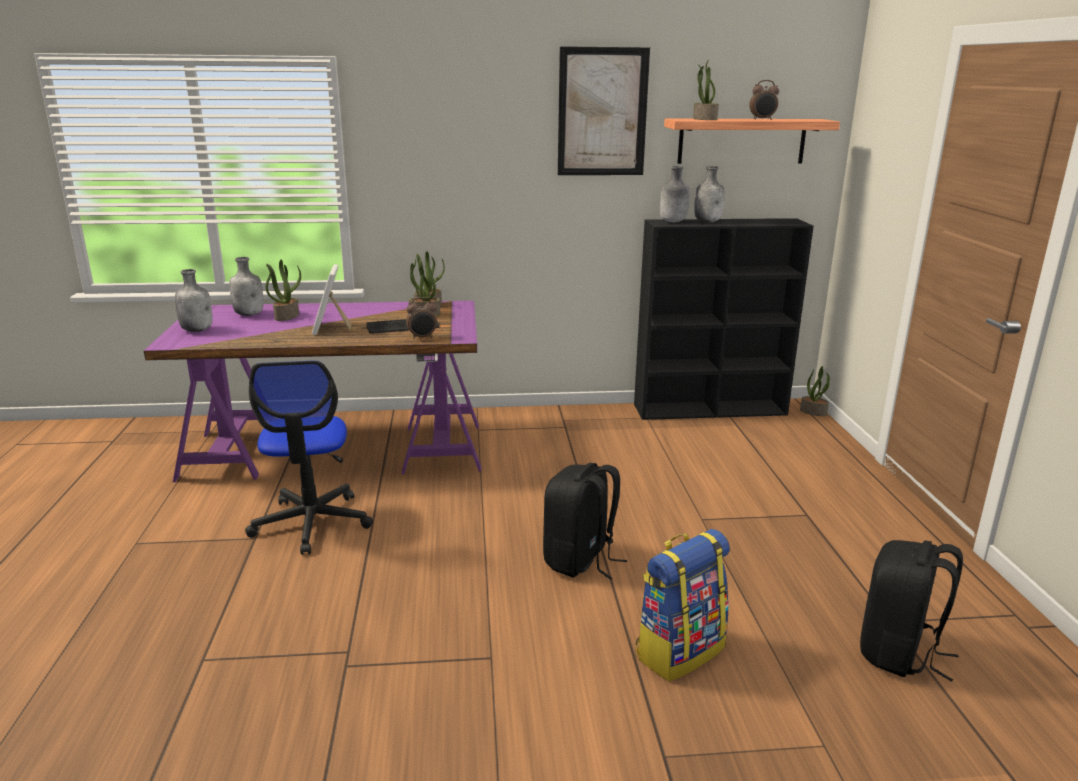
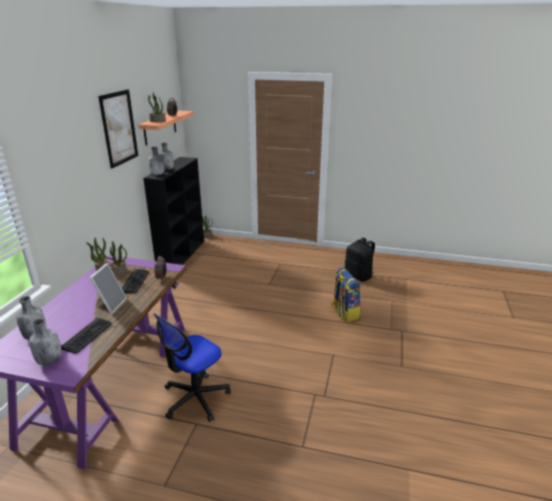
camera: 70 degrees left, 5 degrees up
(252, 333) = (87, 335): none -> keyboard
(286, 316) = (62, 320): potted plant -> none
(311, 523) = (195, 398): office chair -> office chair turned 120 degrees clockwise
(331, 328) = (110, 305): picture frame -> picture frame turned 90 degrees counterclockwise
(580, 560) = (281, 319): black backpack -> none

